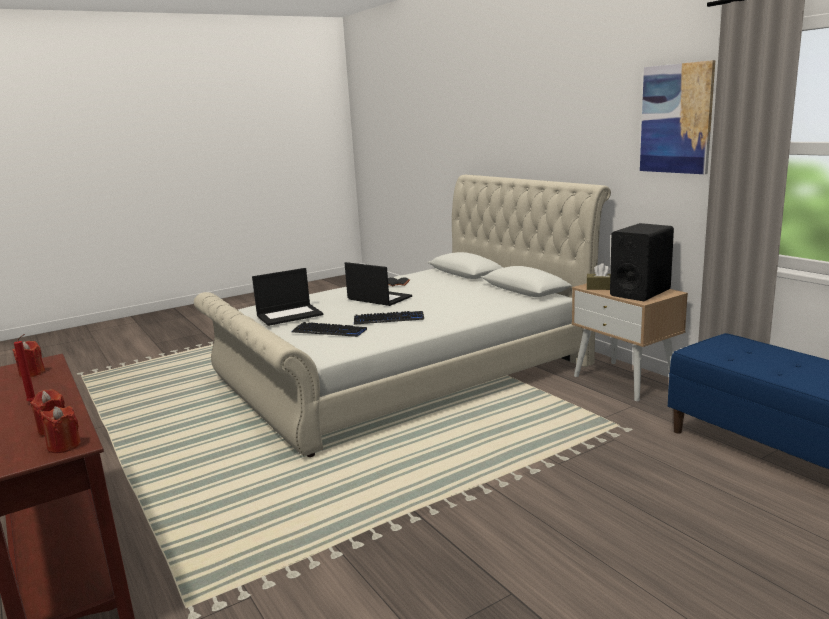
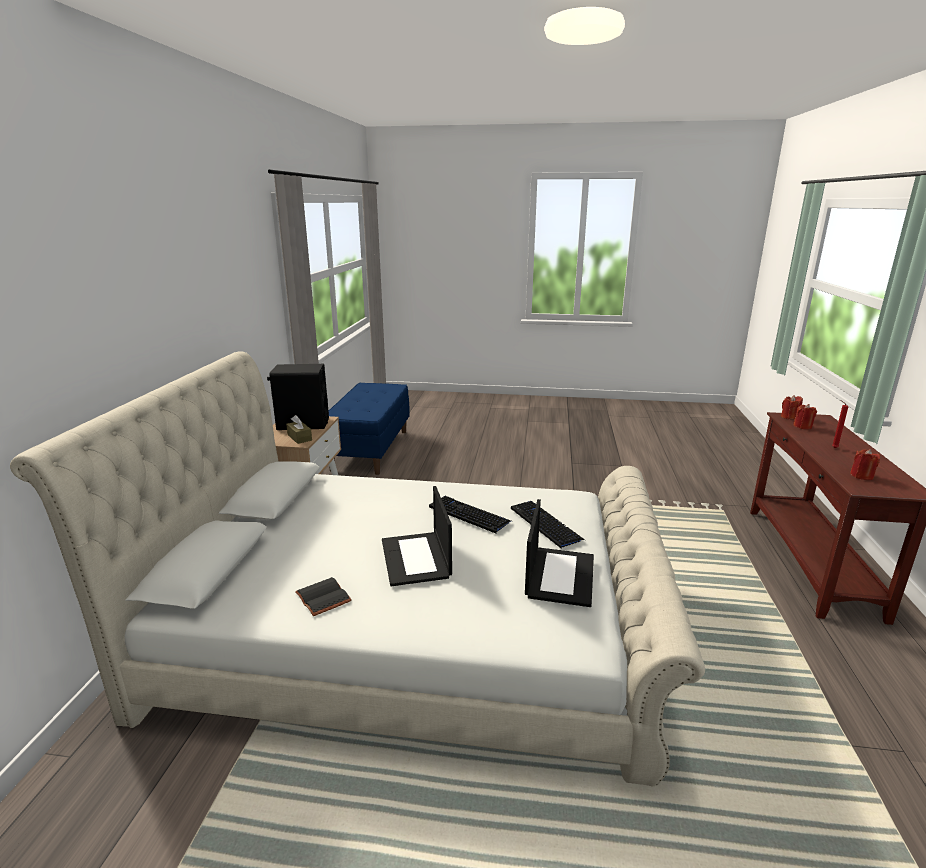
camera: 140 degrees left, 5 degrees up
(290, 315) = (559, 575): laptop -> laptop turned 90 degrees clockwise
(676, 119) = (248, 271): picture -> none

